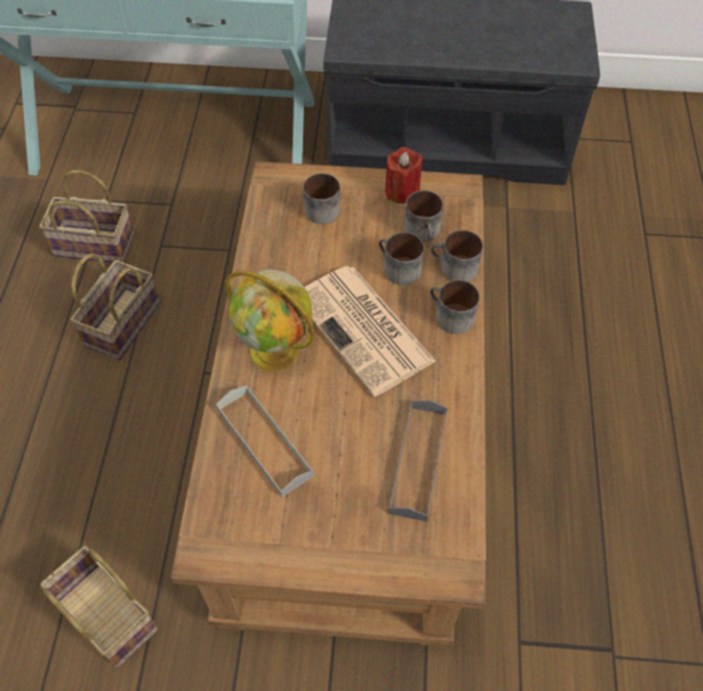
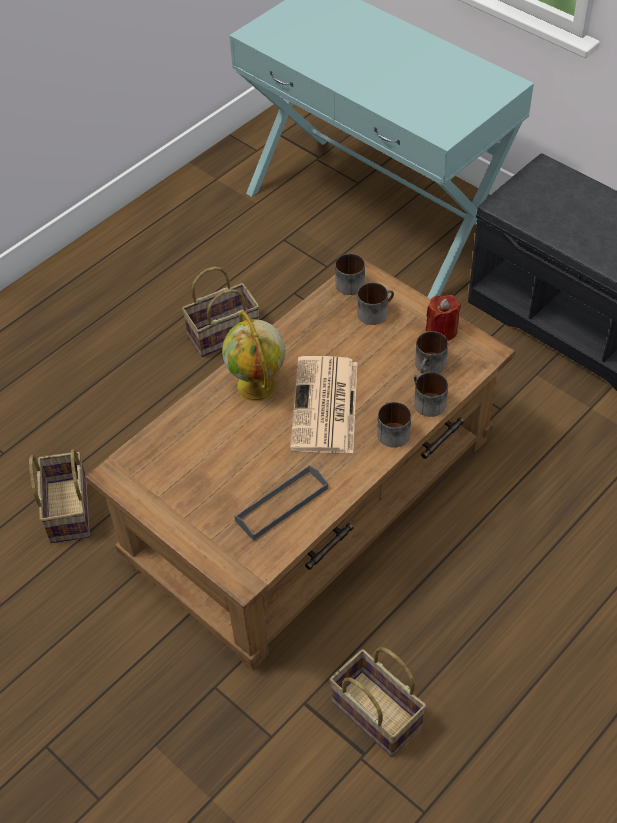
camera: 40 degrees right, 5 degrees down
(92, 246) = (247, 268): basket -> basket (373, 713)
(264, 442) = (201, 435): grey tray -> none
(397, 268) = (386, 380): mug -> mug (347, 282)

